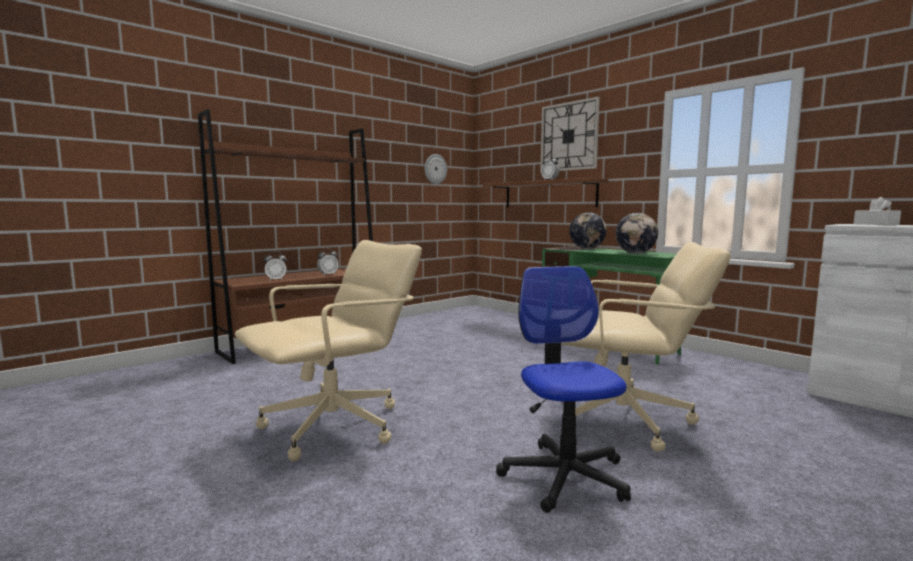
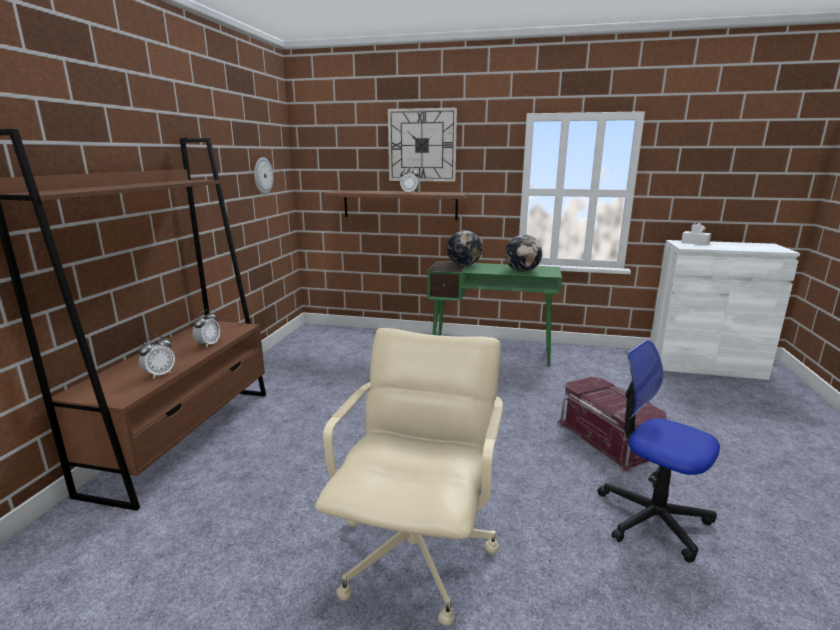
camera: 35 degrees left, 10 degrees up
(624, 421) = (608, 439): beige office chair -> red storage box

